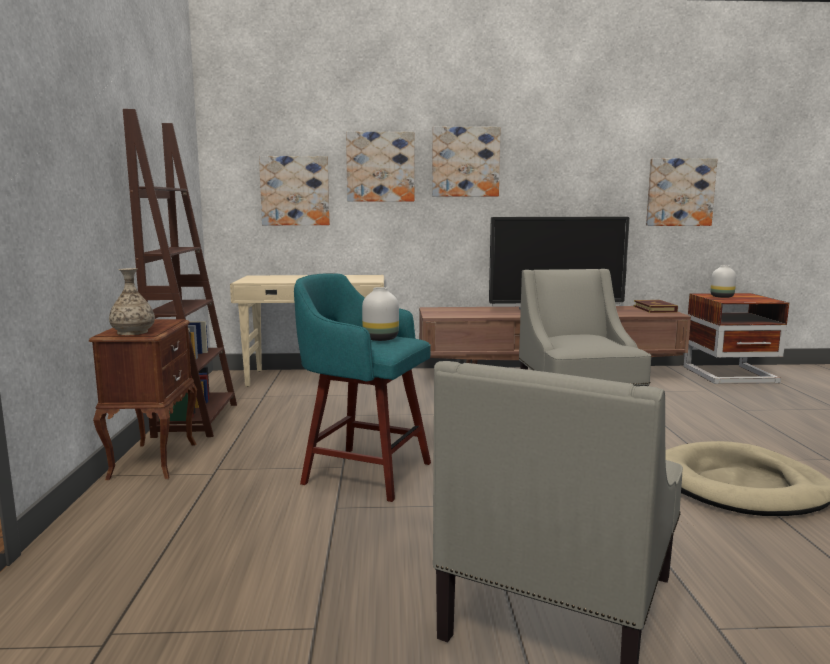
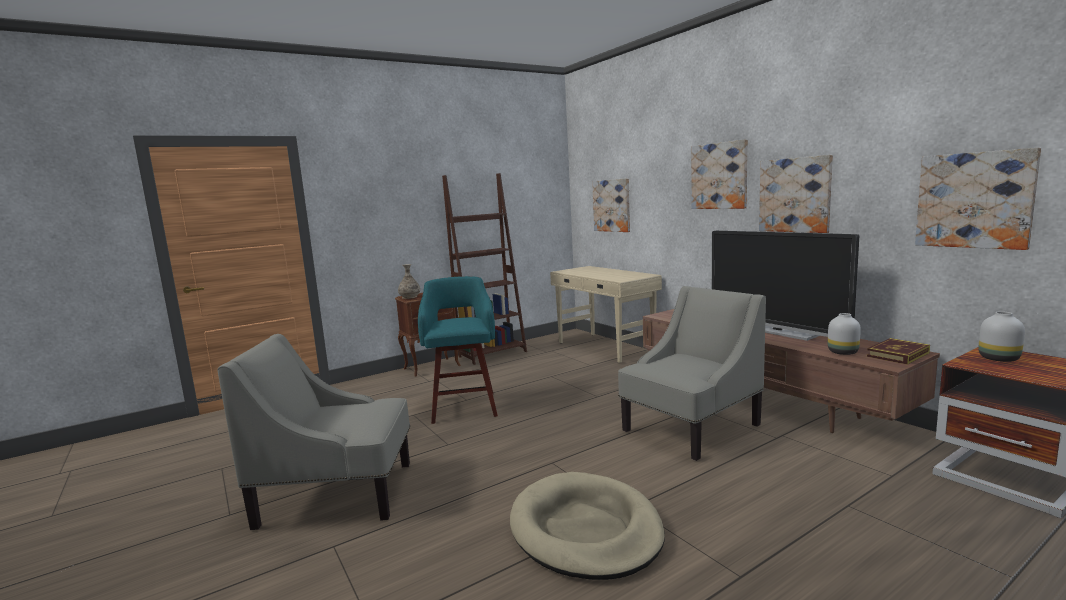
camera: 60 degrees right, 0 degrees up
(380, 167) = (659, 184): picture -> picture (795, 195)
(381, 339) = (457, 323): white vase -> white vase (843, 352)

